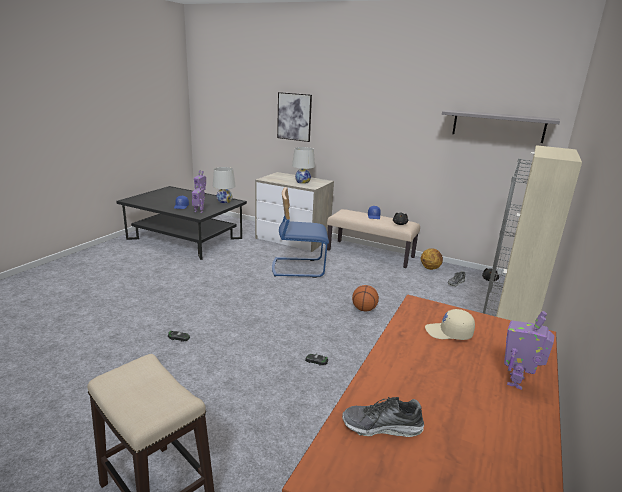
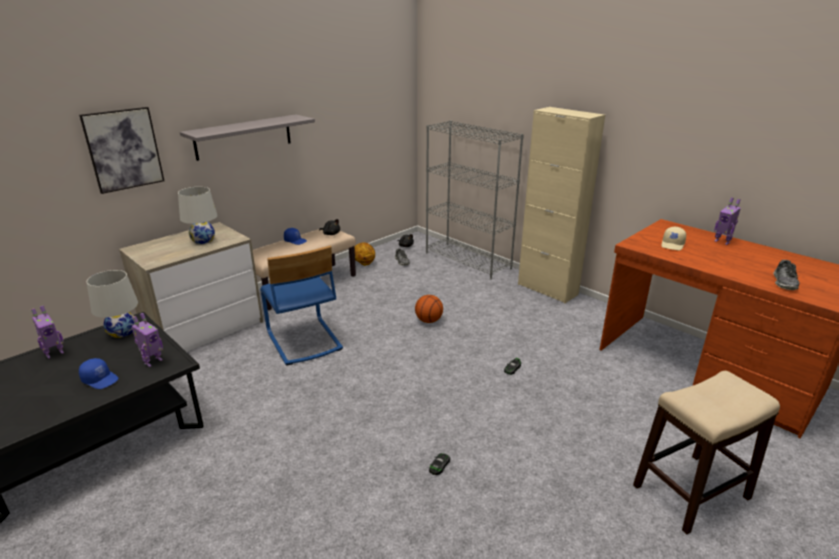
camera: 70 degrees left, 5 degrees up
(298, 267) = (303, 341): blue chair -> blue chair turned 45 degrees counterclockwise
(498, 126) = (370, 99): grey shelf -> grey shelf (244, 137)

